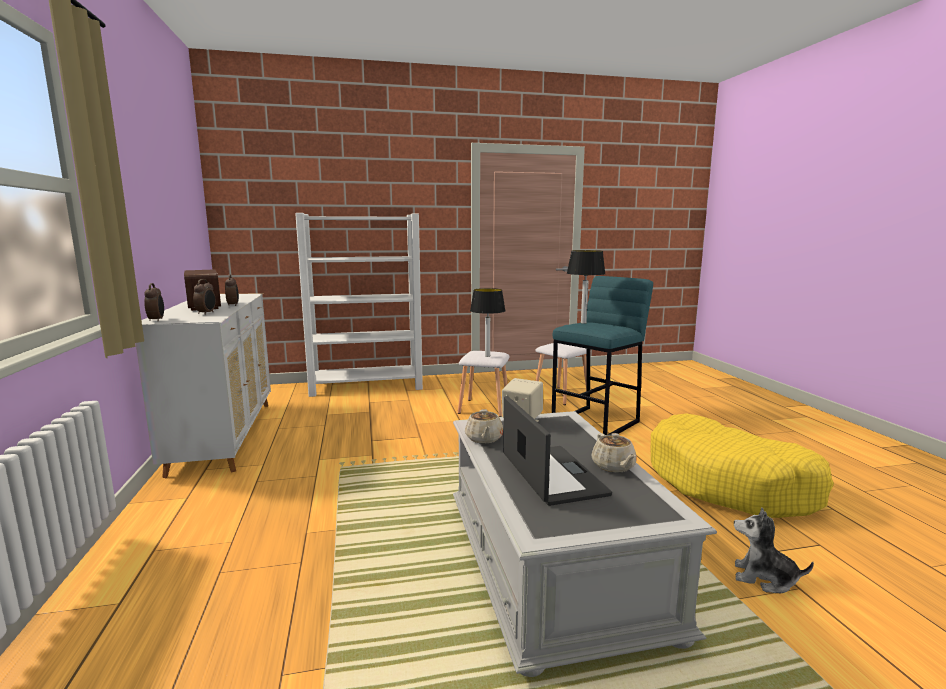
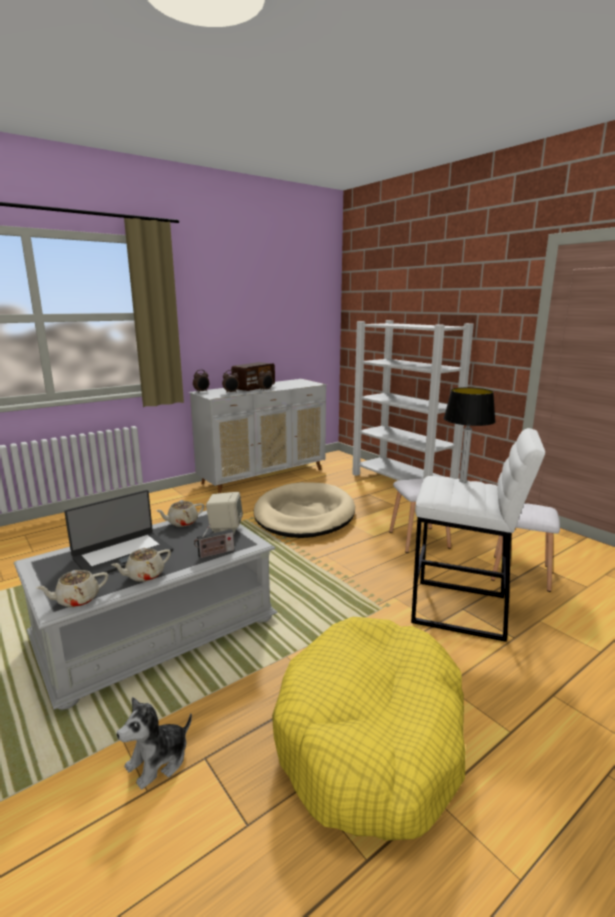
camera: 65 degrees right, 5 degrees up
(374, 437) = (304, 515): none -> beige dog bed
(487, 356) = (414, 486): table lamp -> none
(579, 432) = (214, 554): none -> radio
(597, 422) = (462, 609): turquoise stool -> white stool
(660, 504) = (77, 599): none -> beige teapot
(764, 578) = (158, 761): plush toy -> plush toy turned 135 degrees counterclockwise

